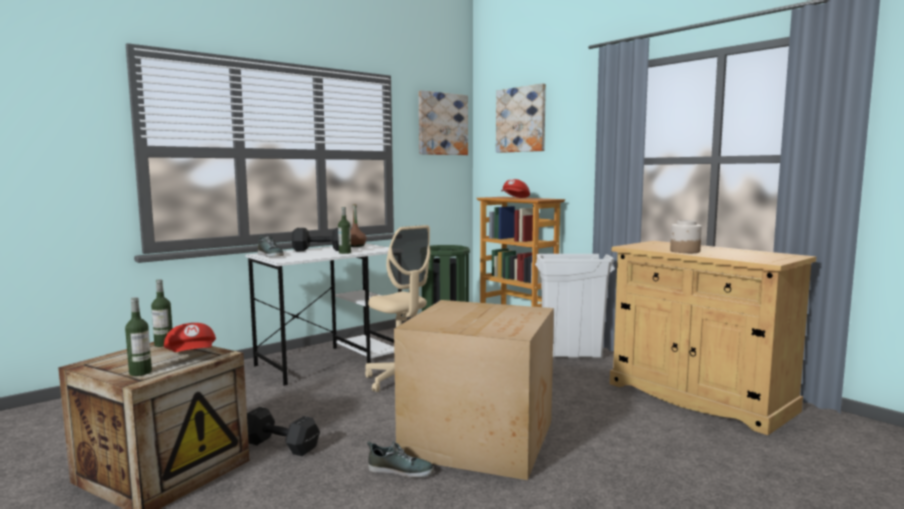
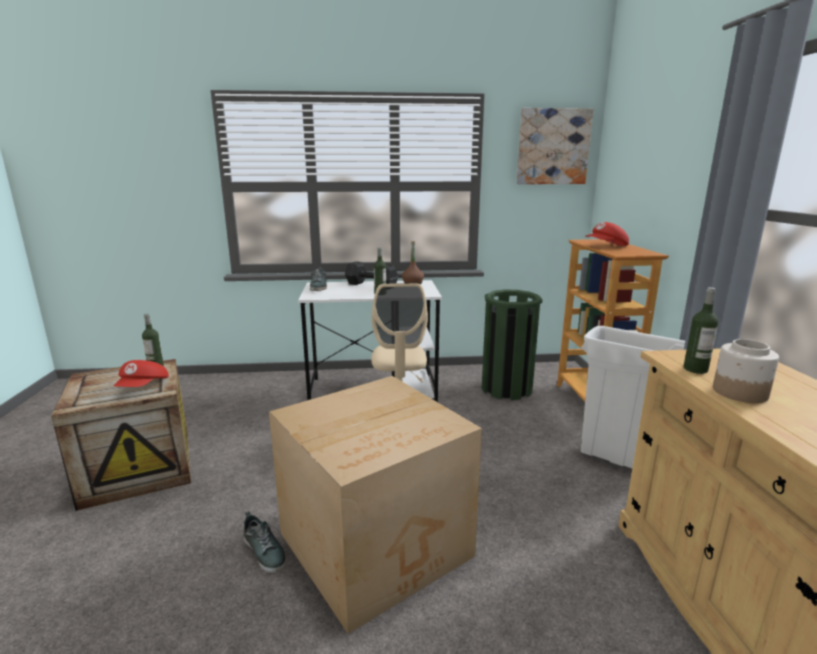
camera: 35 degrees right, 10 degrees up
(140, 372) = (88, 396): bottle -> bottle (695, 369)
(279, 445) = (227, 475): black dumbbell -> none
(521, 119) = (643, 141): picture -> none

